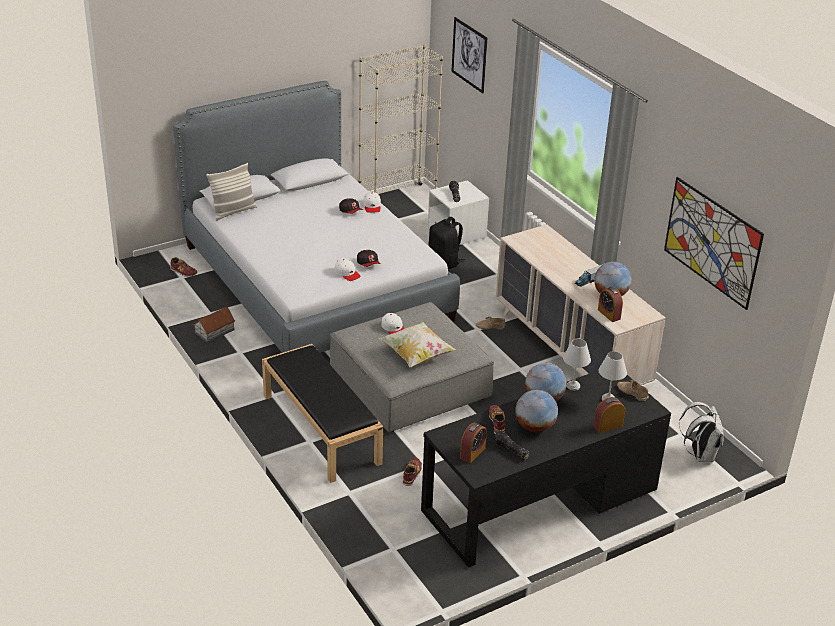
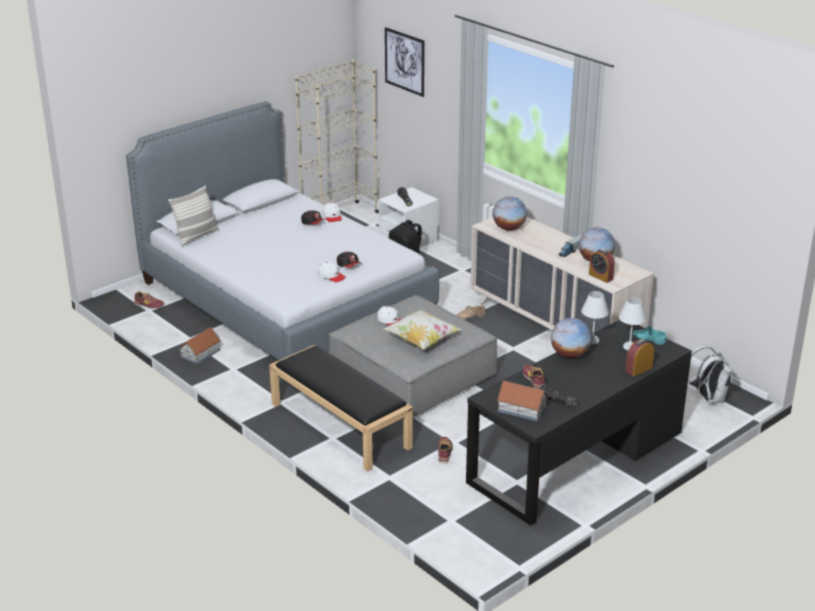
camera: 10 degrees left, 5 degrees down
(472, 453) = (521, 409): alarm clock -> toy house
(534, 427) = (571, 379): globe -> globe (509, 228)
(631, 393) = (648, 339): beige shoe -> turquoise shoe
(712, 242) = (694, 190): picture -> none

